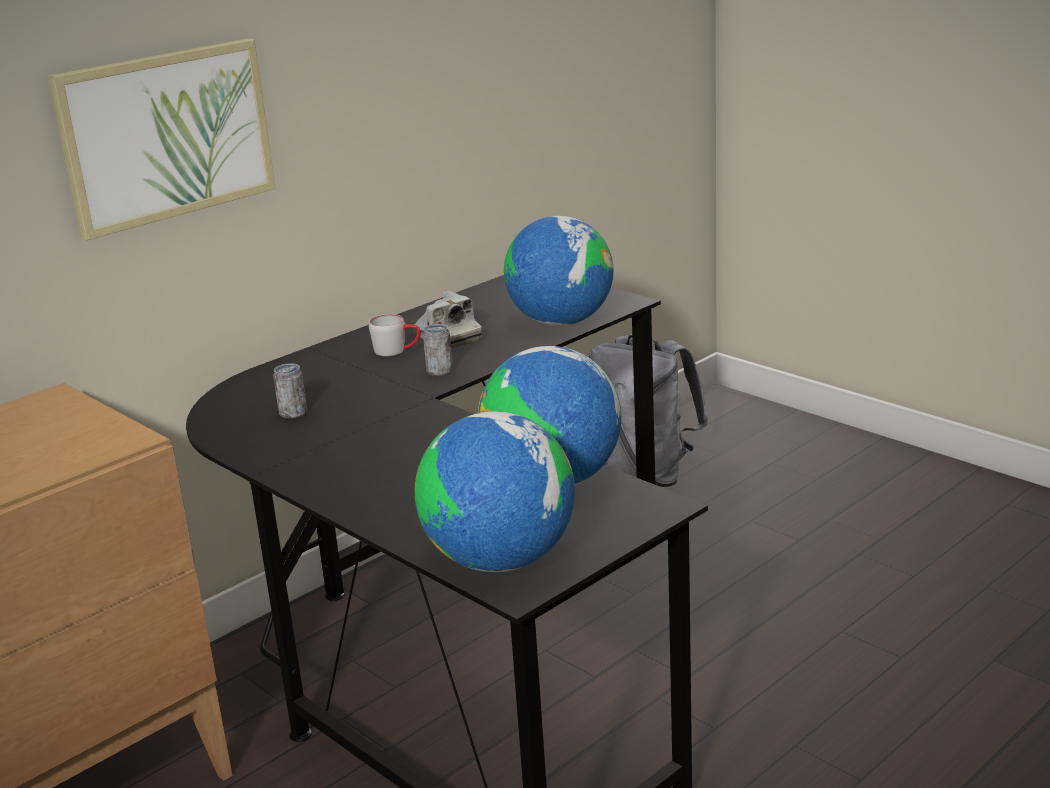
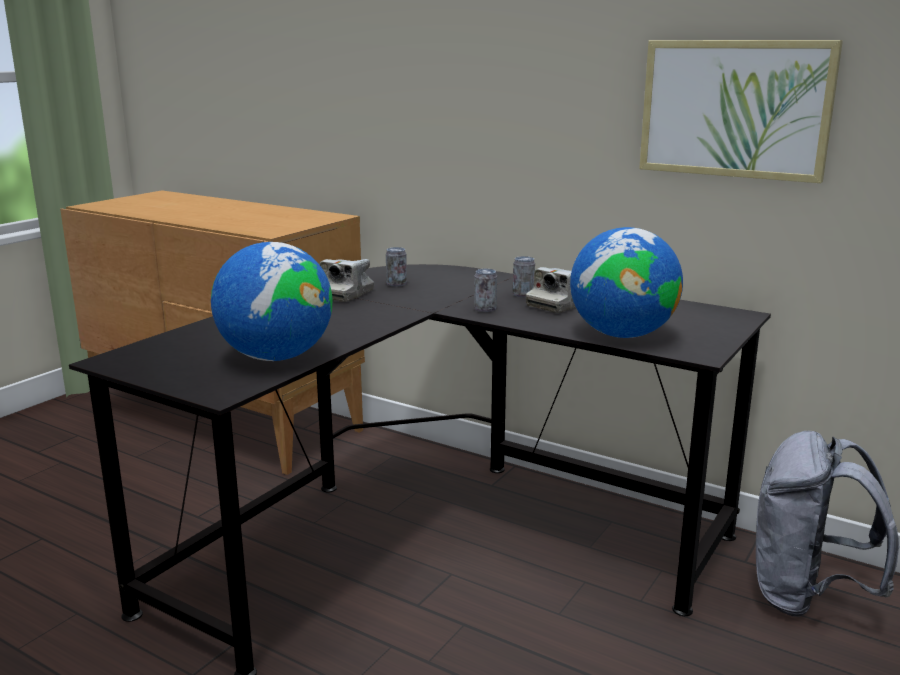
camera: 75 degrees right, 5 degrees down
(166, 135) = (453, 81): picture -> picture (734, 109)
(316, 445) = (344, 294): none -> camera
(397, 350) = (523, 294): grey mug -> can
(500, 560) = (152, 353): globe -> none

